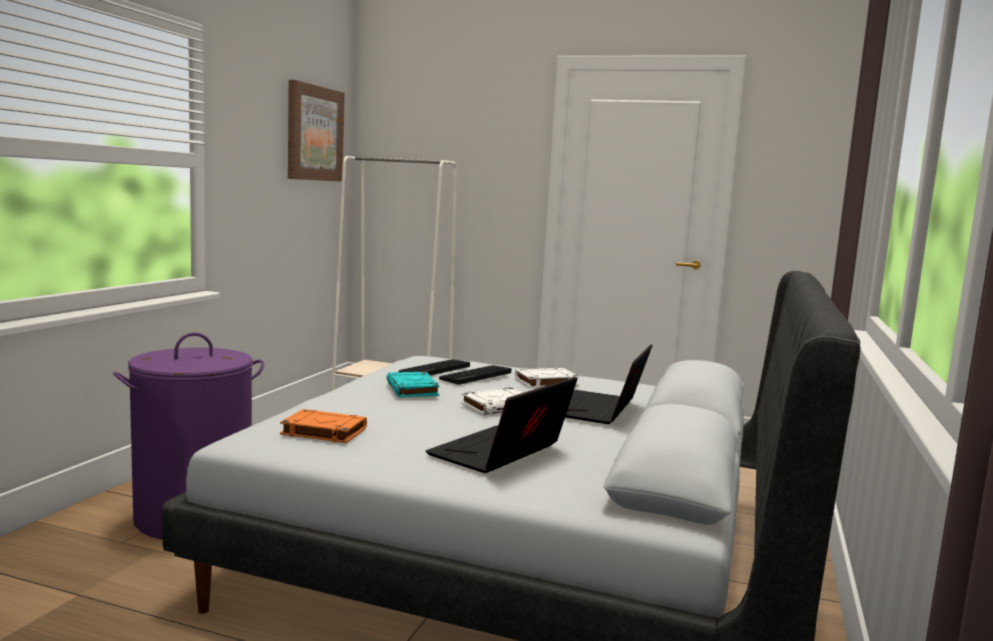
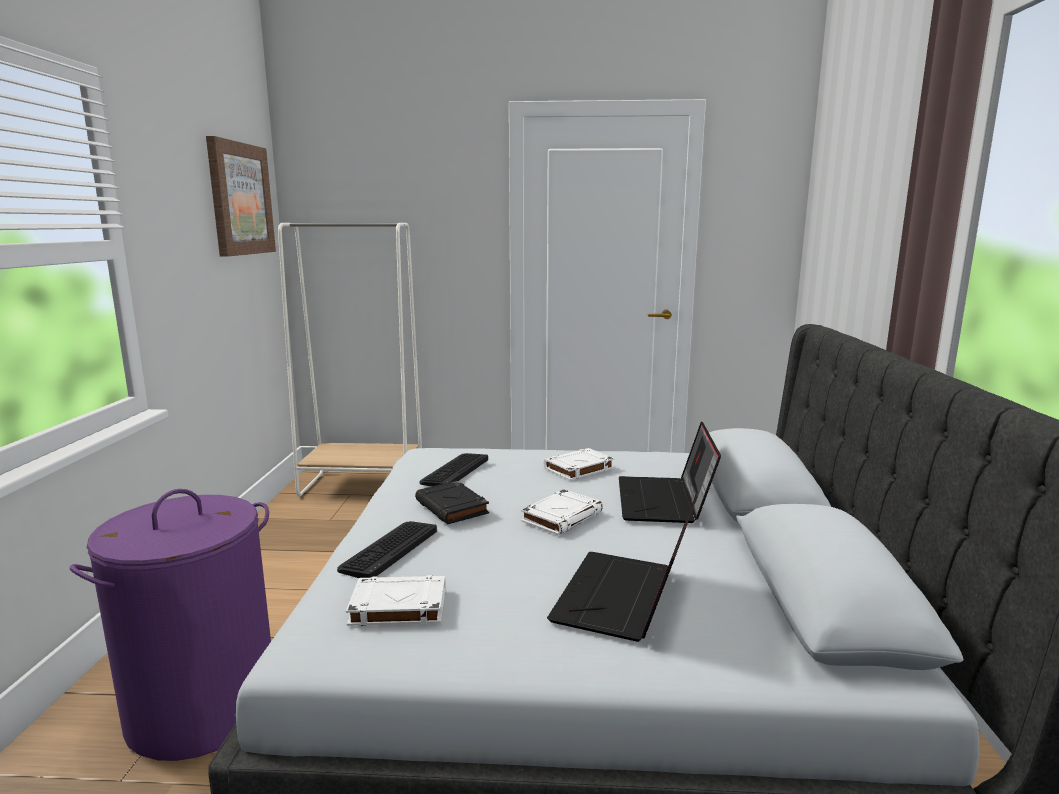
camera: 15 degrees left, 5 degrees up
(323, 431) = (397, 607): orange book -> white book
(412, 389) = (452, 508): turquoise book -> black book
(475, 375) = (504, 473): keyboard -> keyboard (389, 549)

